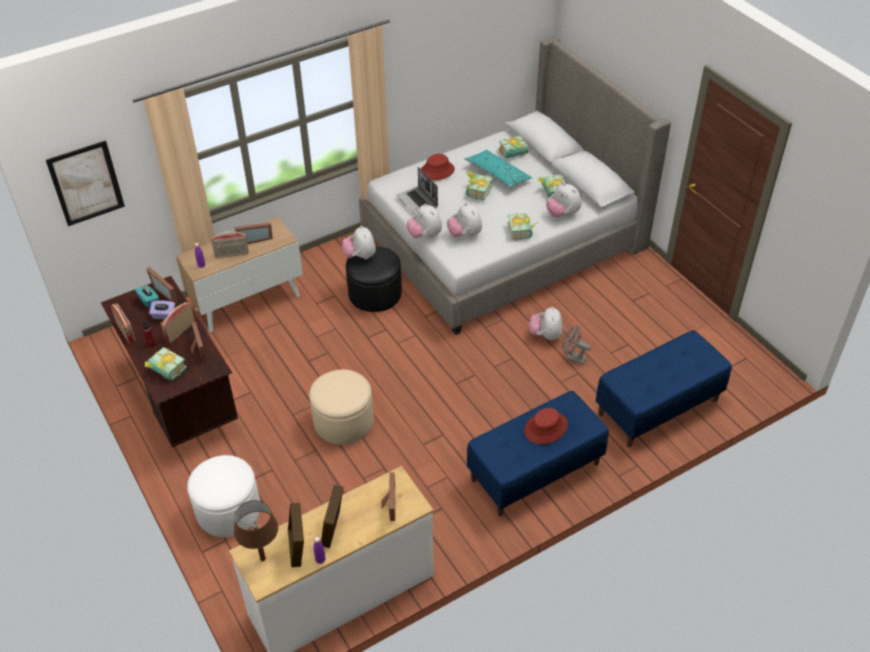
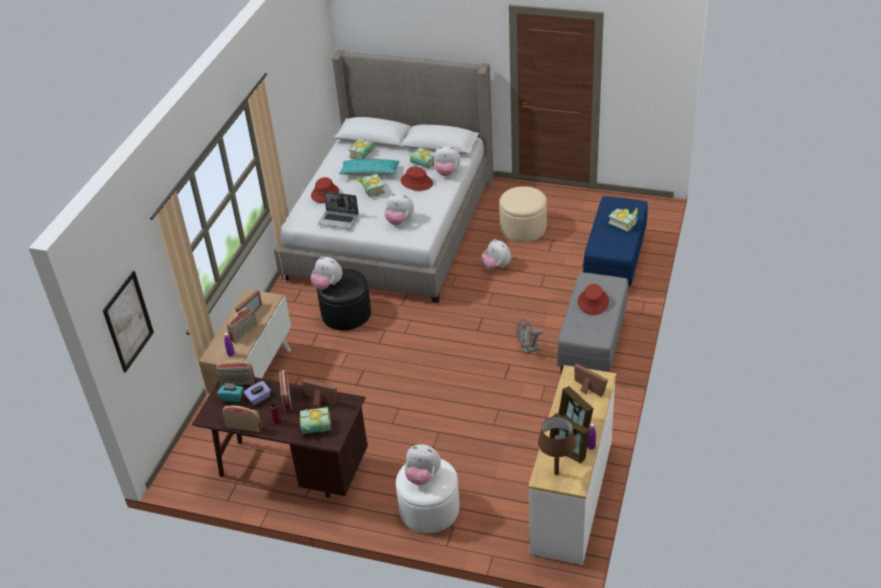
camera: 40 degrees left, 5 degrees down
(167, 292) = (237, 383): picture frame -> radio
(343, 421) = (434, 402): beige ottoman -> beige ottoman (523, 228)
(425, 235) = (372, 237): plush toy -> plush toy (423, 476)
(522, 231) = (435, 197): book -> book (624, 223)
(524, 207) = (416, 182): none -> red hat
(535, 472) = (593, 345): blue bench -> grey bench
(572, 358) = (530, 268): grey fan -> grey fan (528, 349)

